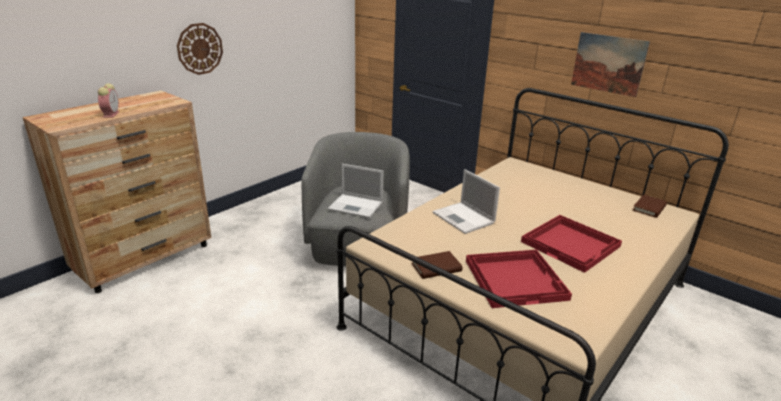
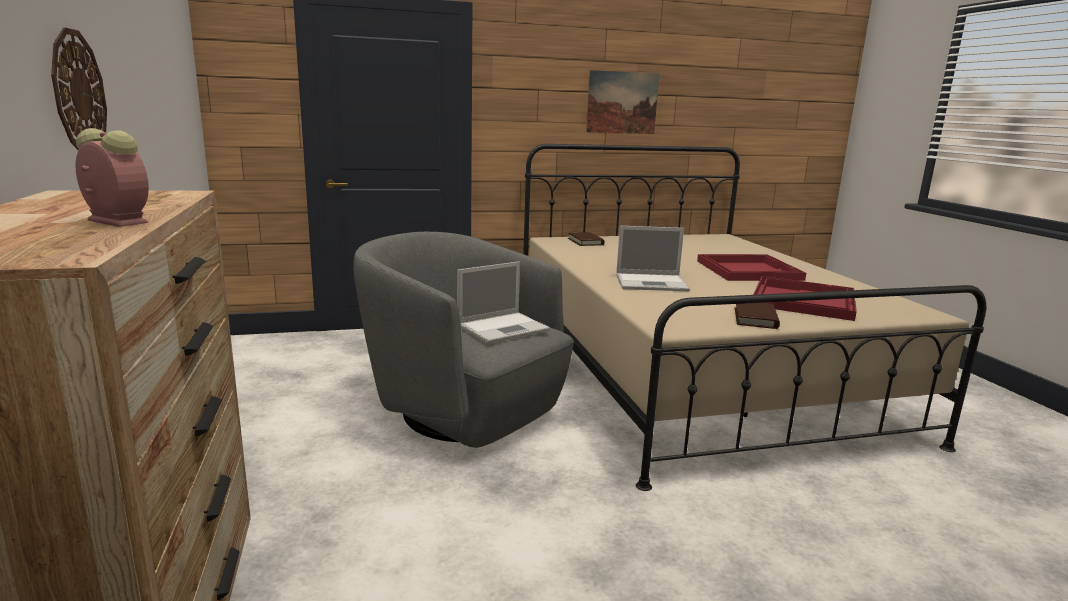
camera: 55 degrees left, 10 degrees down
(649, 208) = (705, 238): brown book -> brown book (585, 241)

